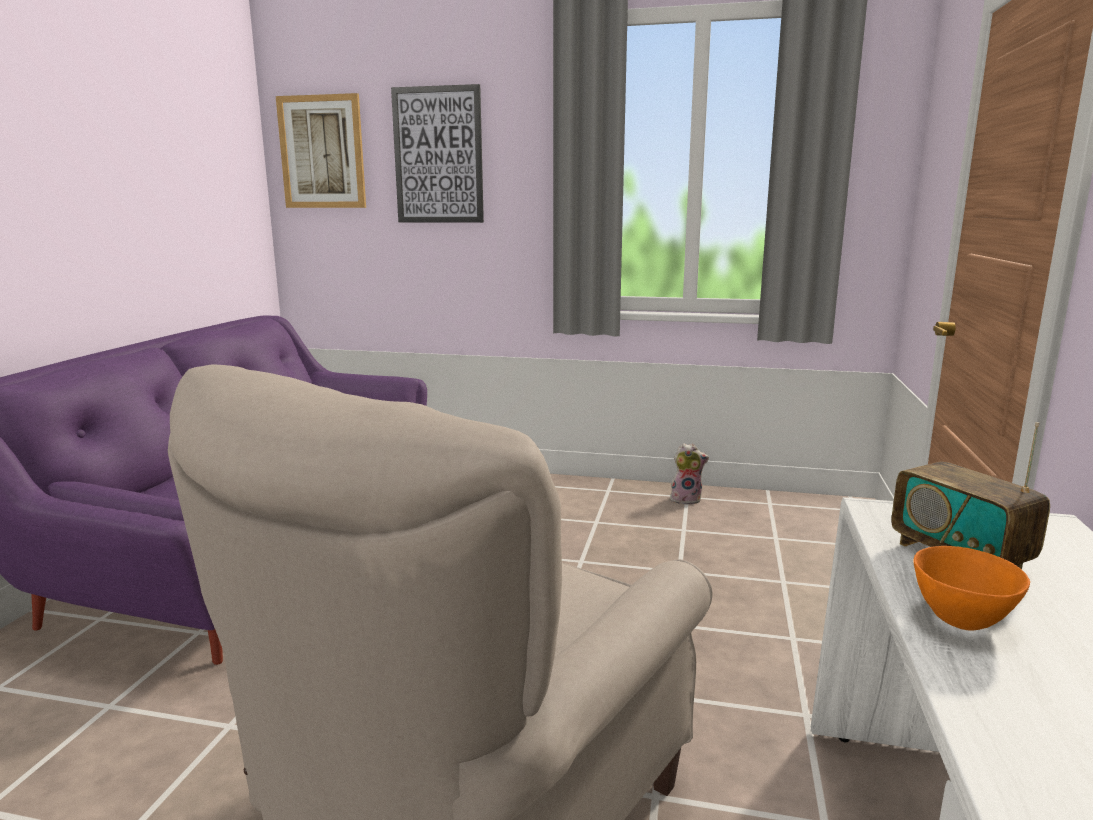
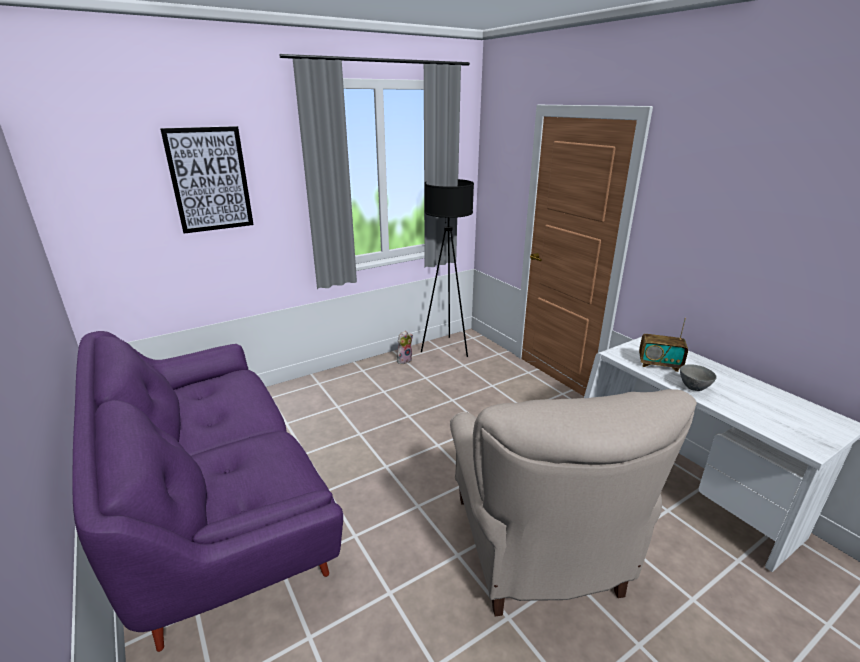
camera: 45 degrees left, 10 degrees up
(322, 152) = (95, 184): picture -> none
(780, 508) = (446, 348): none -> black floor lamp
(962, 621) = (694, 388): orange bowl -> grey bowl

